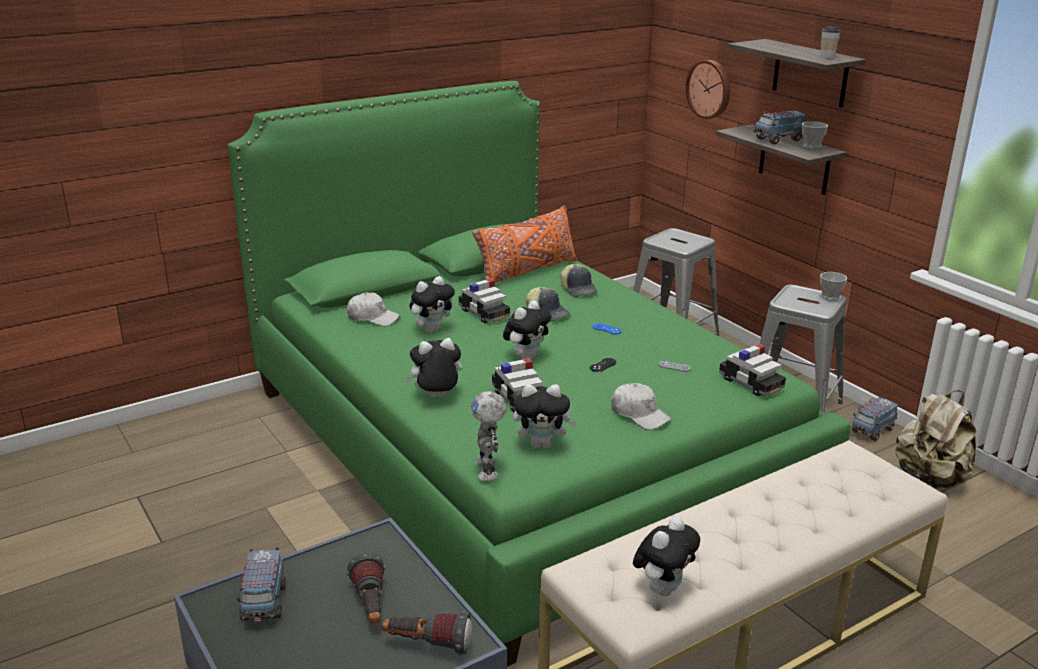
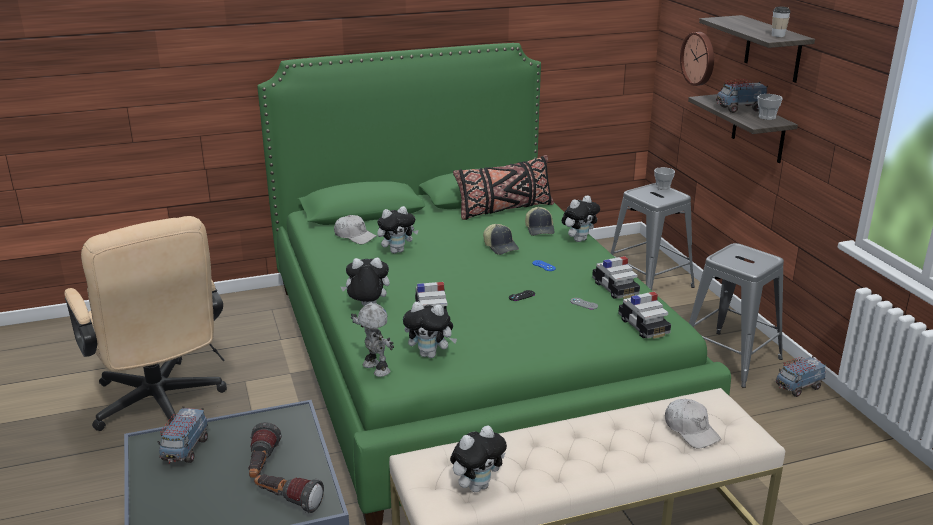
camera: 15 degrees right, 0 degrees up
(171, 554) = (160, 407): none -> beige office chair
(484, 313) = (447, 241): toy car -> toy car (615, 288)
(488, 470) = (375, 369): toy robot -> toy robot turned 135 degrees clockwise
(526, 271) = (504, 210): orange pillow -> black pillow
(526, 357) = (460, 281): plush toy -> plush toy (579, 239)
(639, 414) = (527, 340): white cap -> white cap (691, 430)
(830, 297) = (767, 258): cup -> cup (663, 187)
(930, 479) = (832, 438): beige backpack -> none

